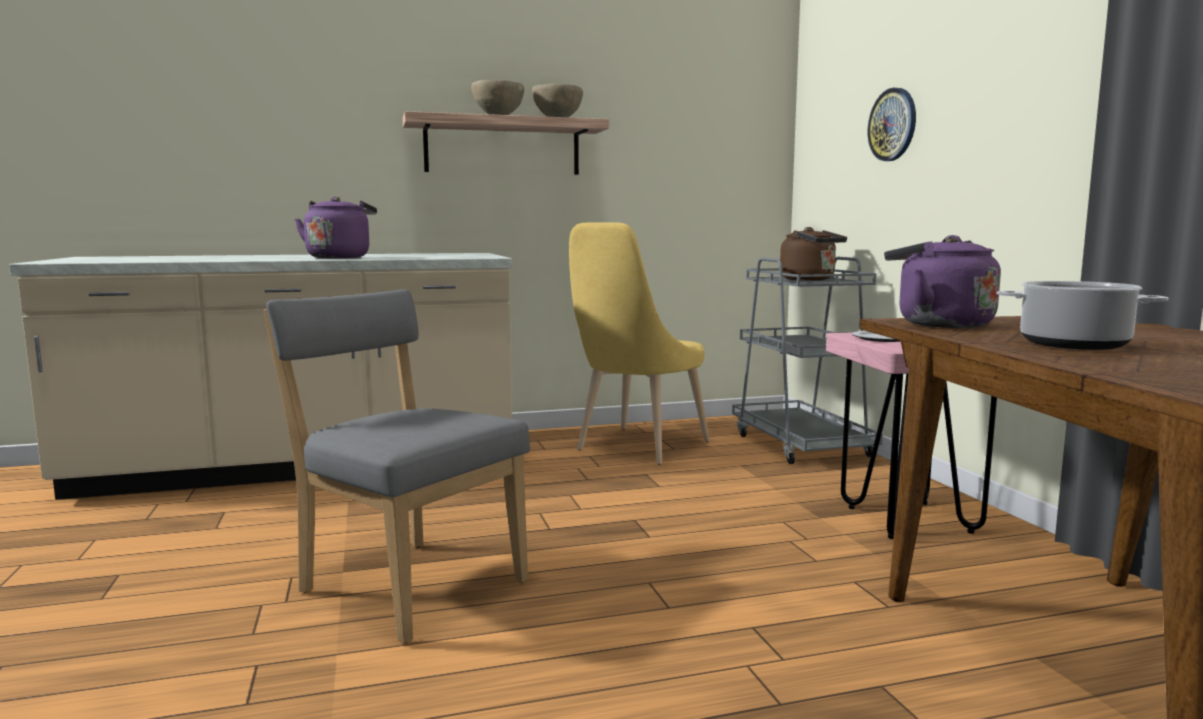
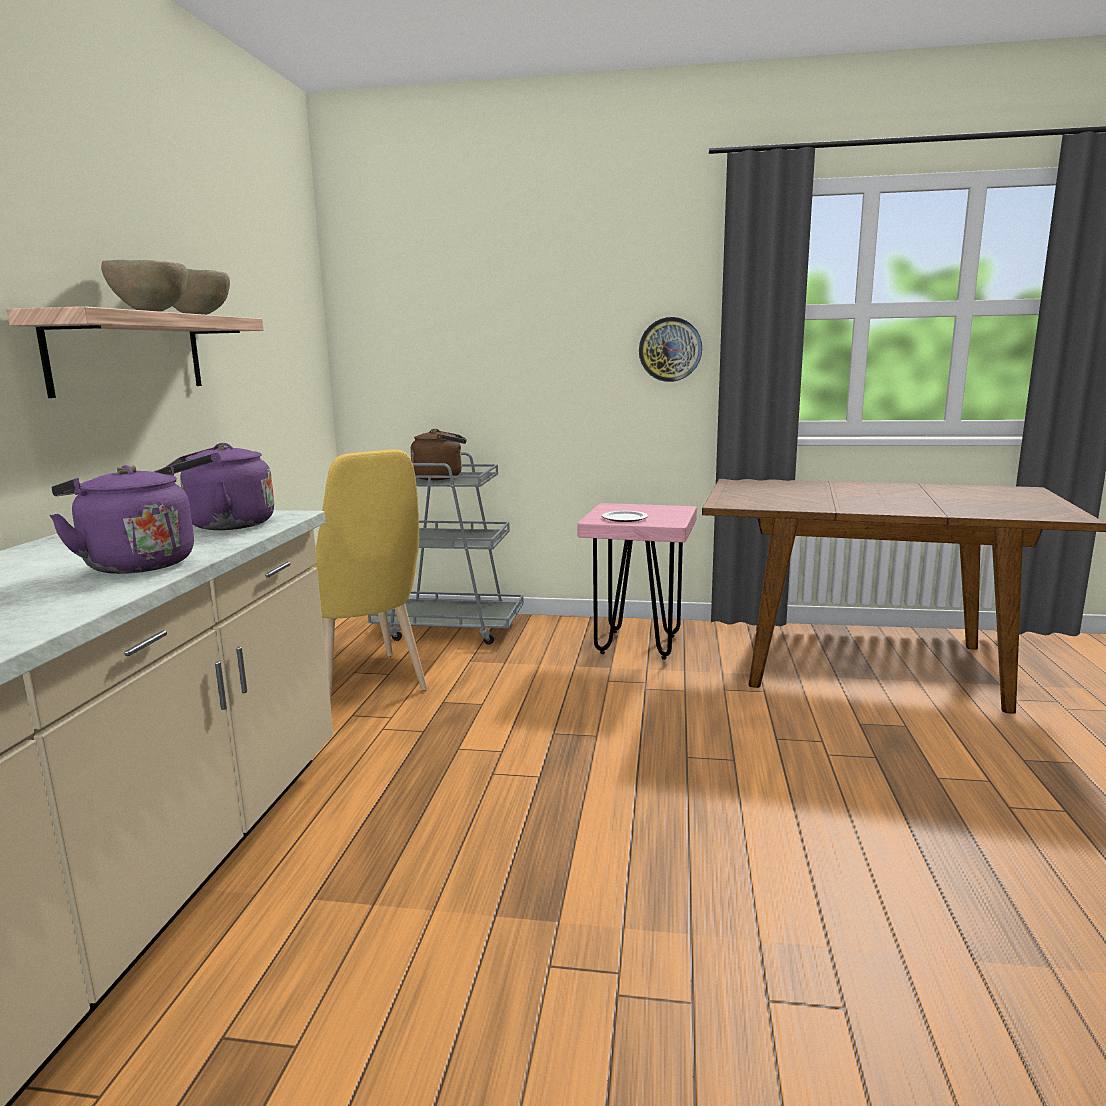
camera: 65 degrees left, 5 degrees up
(406, 584) = (621, 879): grey chair -> none
(893, 124) = (489, 336): wall clock -> wall clock (670, 349)
(938, 324) = (749, 502): purple kettle -> purple kettle (225, 525)
(1075, 344) = (849, 501): cooking pot -> none

